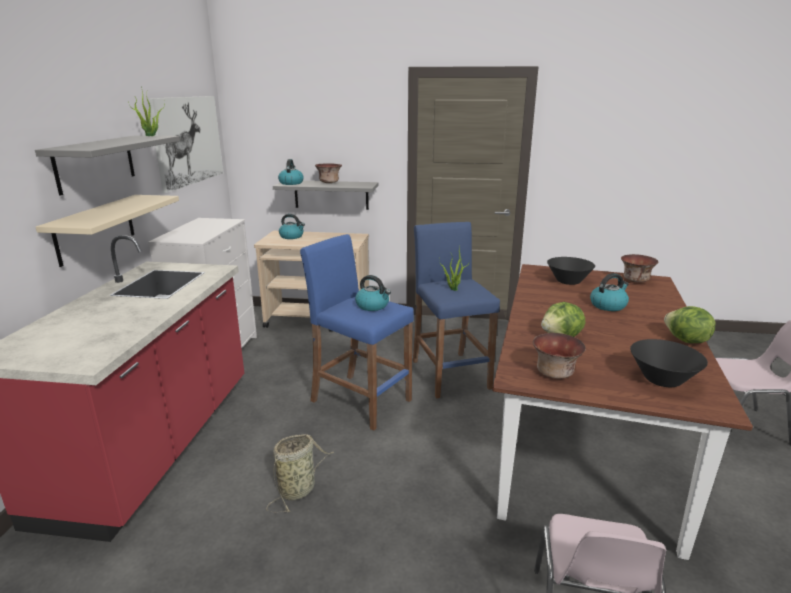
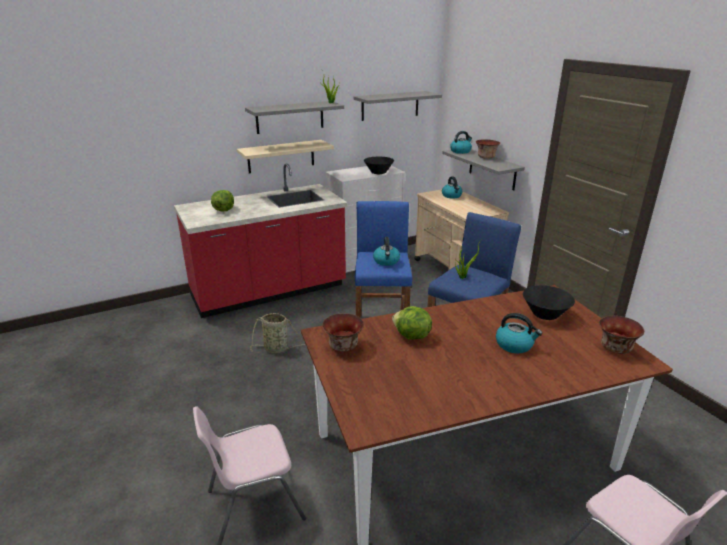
camera: 55 degrees right, 5 degrees up
(188, 140) = (390, 105): picture -> grey shelf
(662, 380) = (385, 394): black bowl -> black bowl (378, 172)
(686, 341) = (486, 398): lettuce -> lettuce (223, 210)

